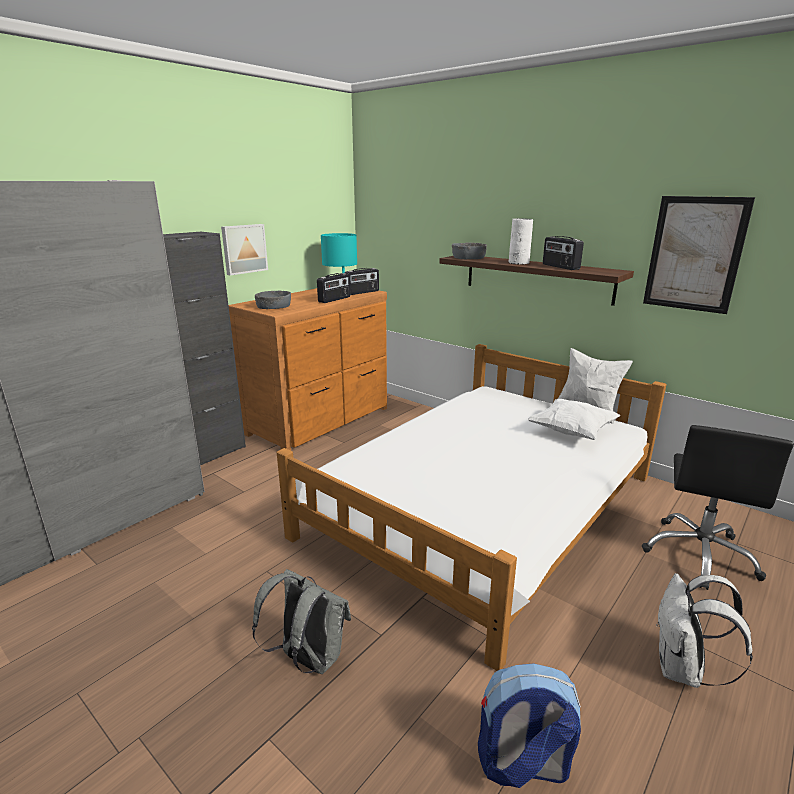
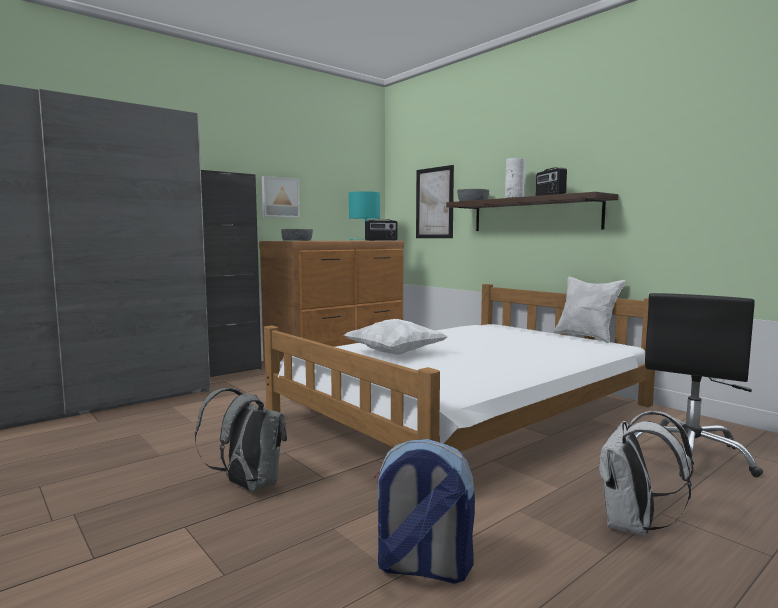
camera: 10 degrees right, 15 degrees down
(334, 299) = (353, 240): radio -> none
(572, 432) = (560, 343): white pillow -> white pillow (395, 353)
(694, 254) = (671, 169): picture -> picture (434, 203)

